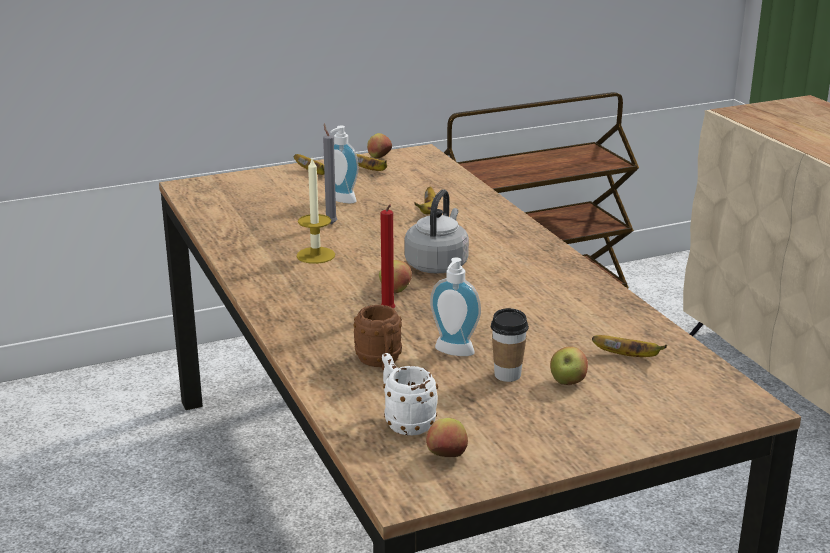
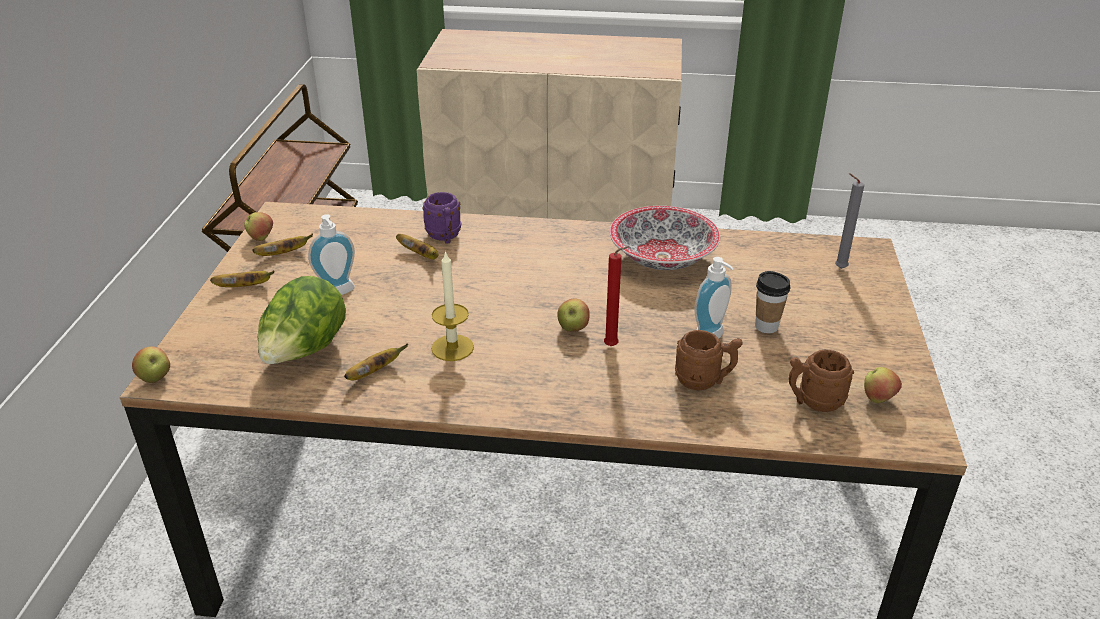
camera: 60 degrees left, 10 degrees up
(257, 213) = (305, 352): none -> lettuce
(330, 223) = (387, 316): grey candle -> grey candle (838, 268)
(404, 422) = (813, 402): white mug -> brown mug
(437, 264) = (540, 289): grey kettle -> none
(467, 210) = (445, 237): none -> purple mug
(563, 301) = (663, 258): none -> bowl
(567, 382) = (794, 305): apple -> apple (155, 378)
(628, 356) = (772, 266): banana -> banana (374, 372)

